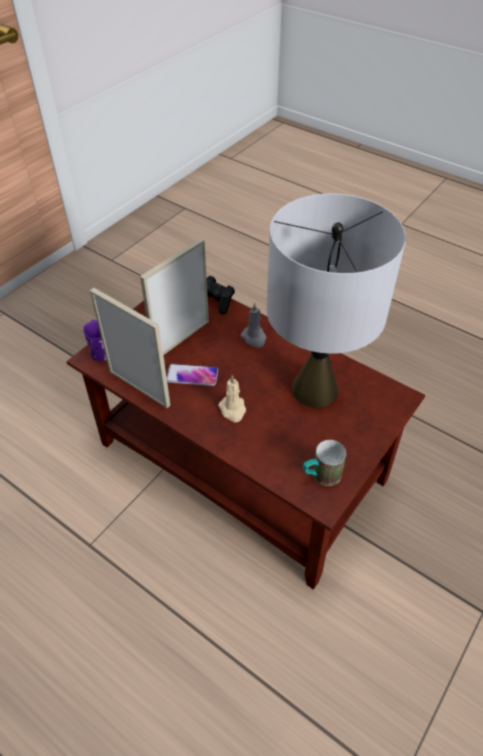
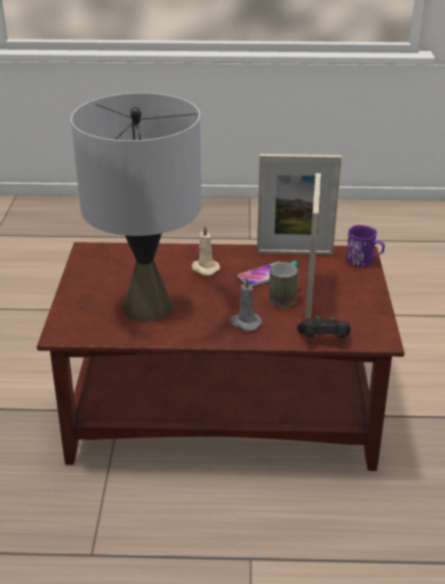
camera: 145 degrees right, 15 degrees down
(320, 476) = (100, 260): mug -> mug (285, 296)

